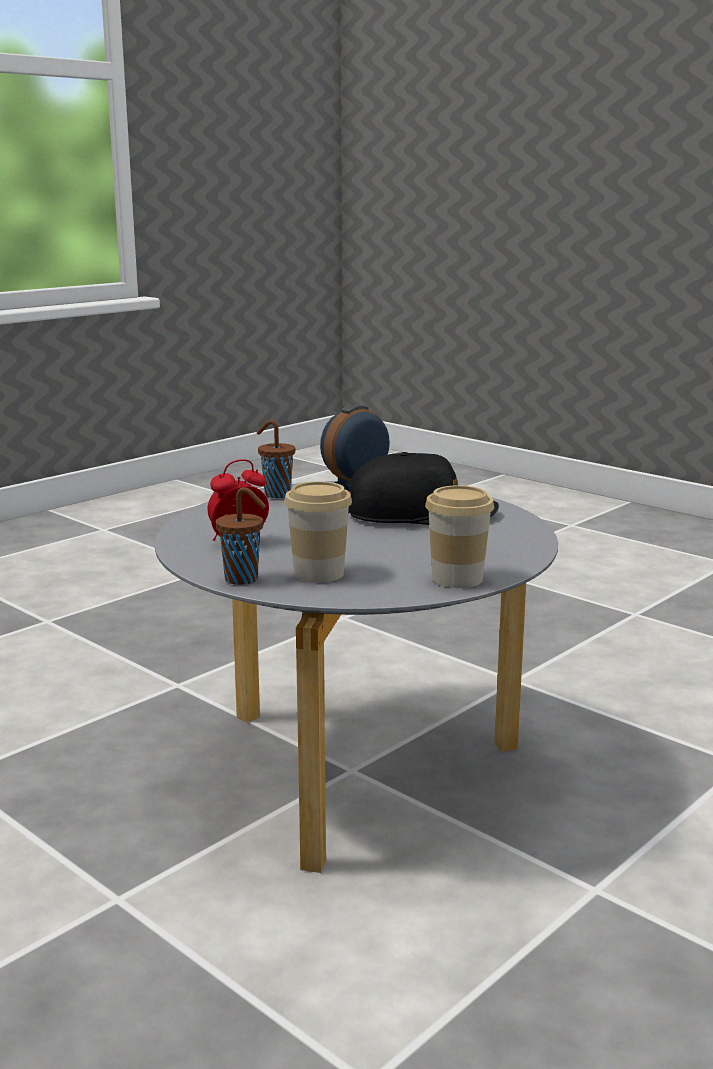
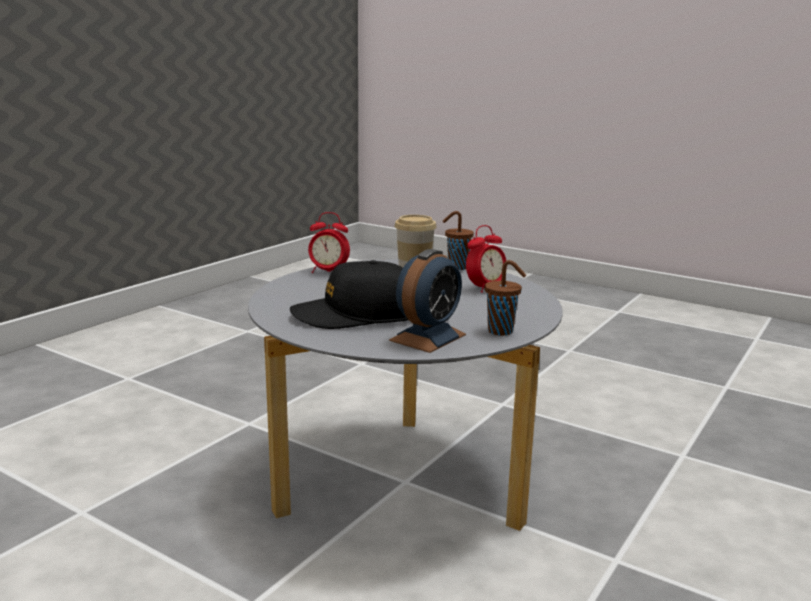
camera: 170 degrees right, 0 degrees up
(457, 579) = (328, 272): cup -> alarm clock

